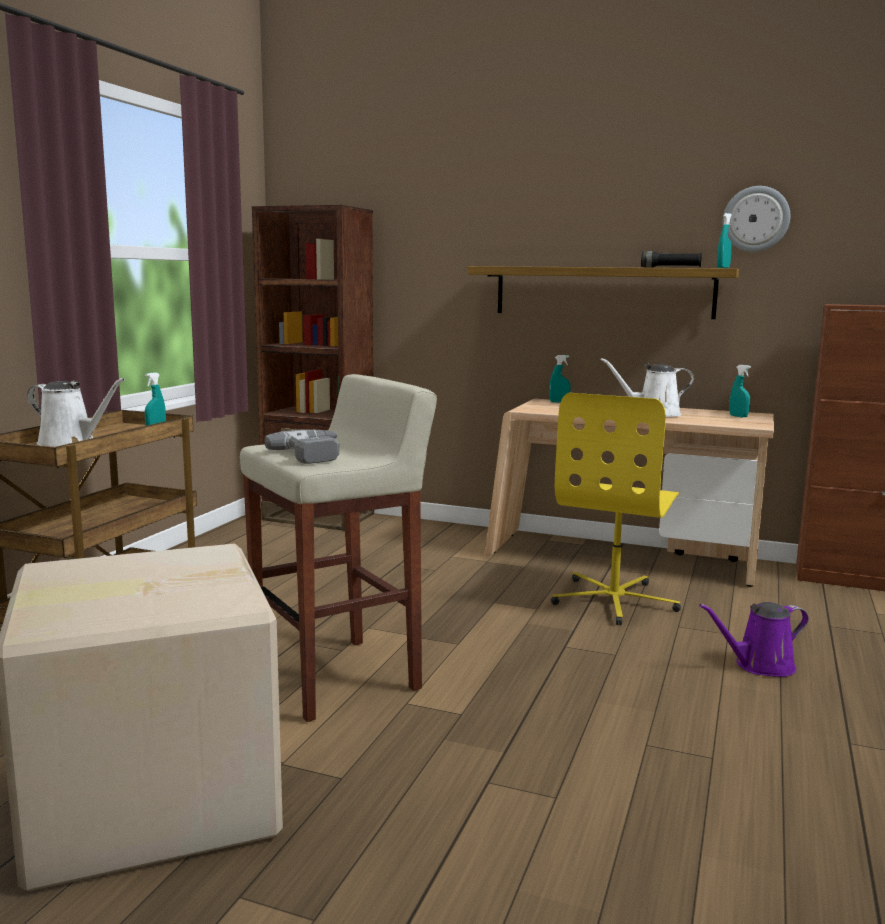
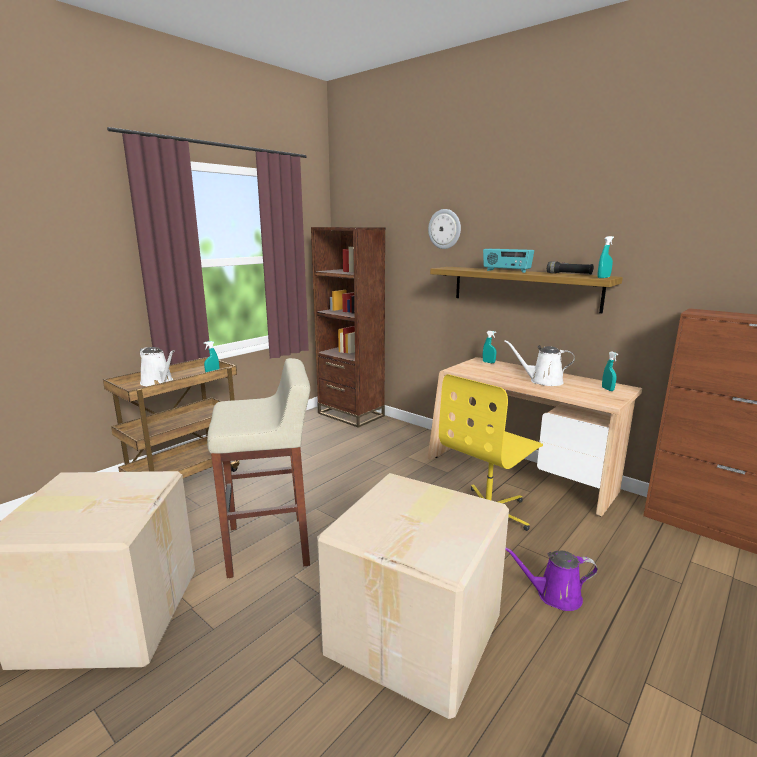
camera: 20 degrees right, 5 degrees up
(315, 454) = (241, 416): power drill -> none
(583, 266) = (506, 271): none -> radio
(631, 729) = (417, 634): none -> cardboard box
(756, 219) = (638, 238): wall clock -> wall clock (445, 229)

